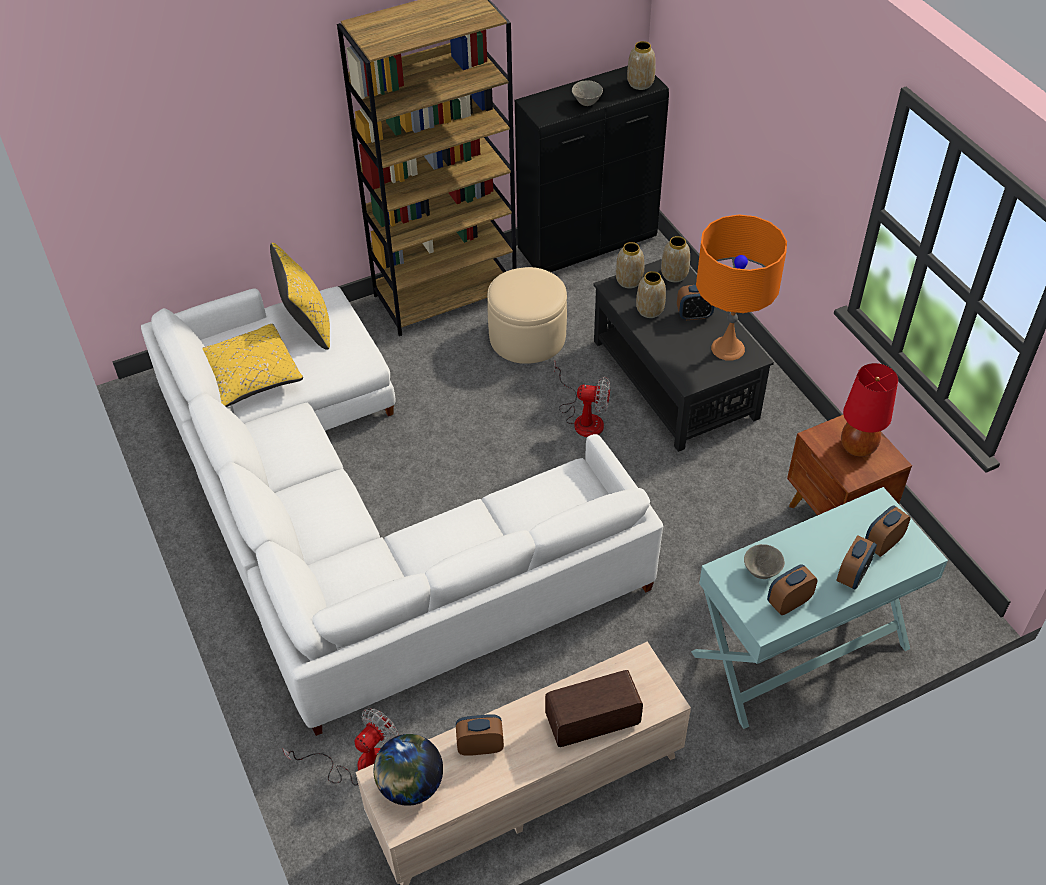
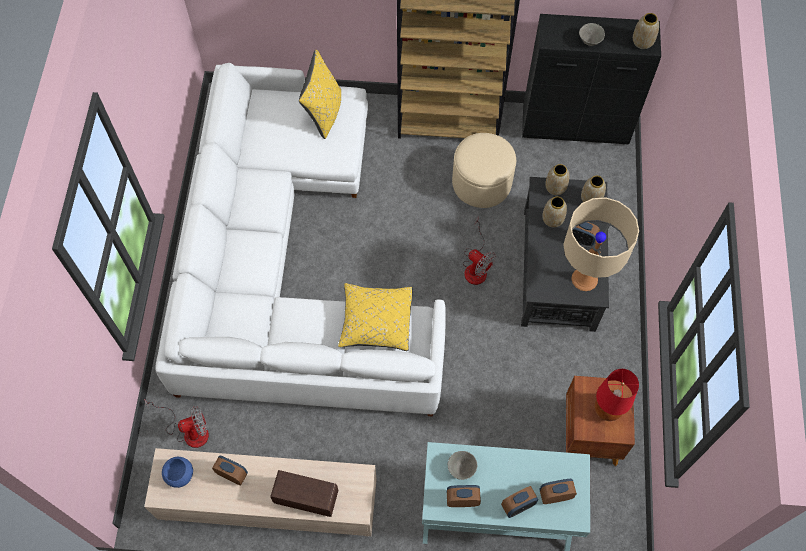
camera: 30 degrees right, 15 degrees up
(250, 377) = (264, 136): yellow pillow -> yellow pillow (376, 322)
(410, 785) = (179, 475): globe -> blue bowl
(727, 348) = (584, 279): orange table lamp -> beige table lamp

